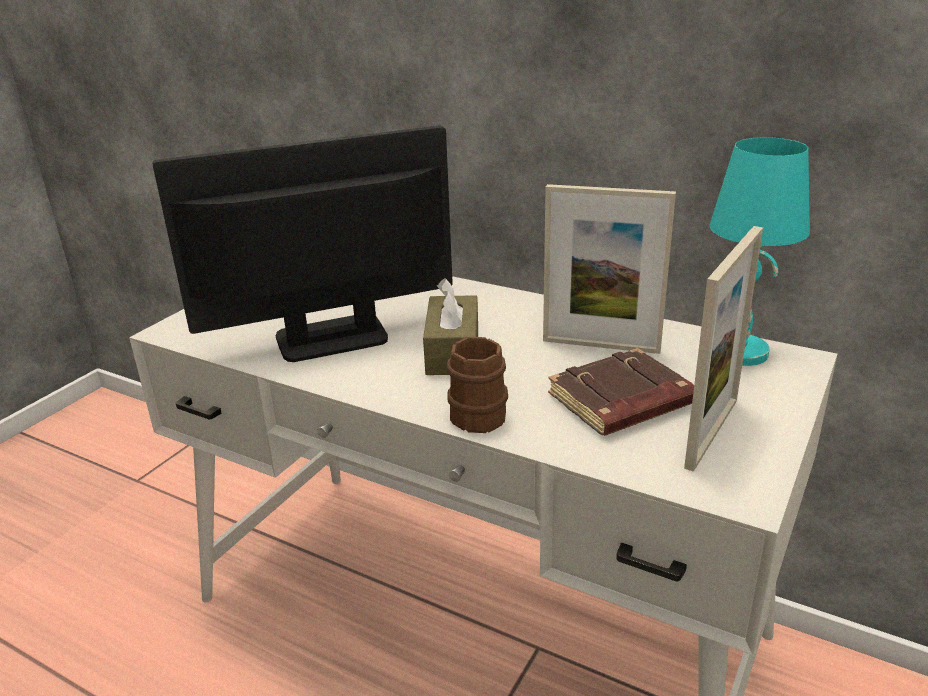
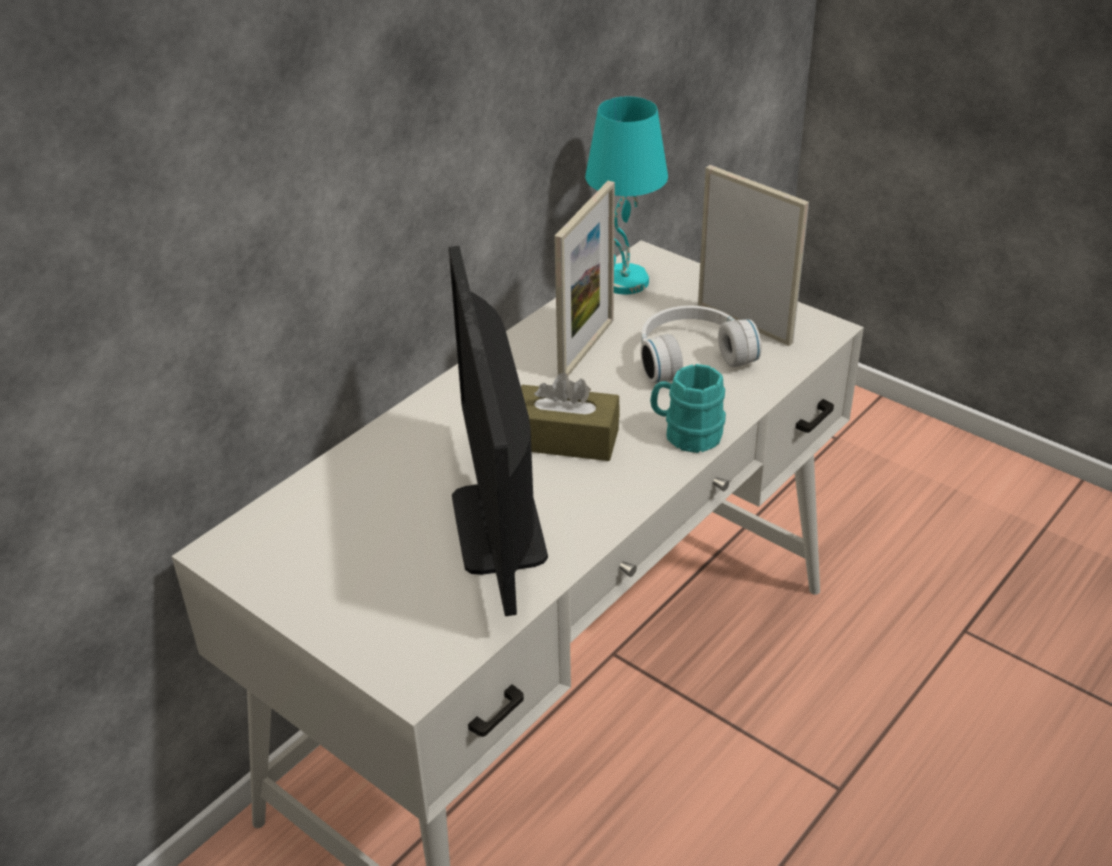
camera: 80 degrees left, 10 degrees up
(479, 411) = (686, 434): brown mug -> turquoise mug
(621, 402) = (690, 356): brown book -> white headphones

